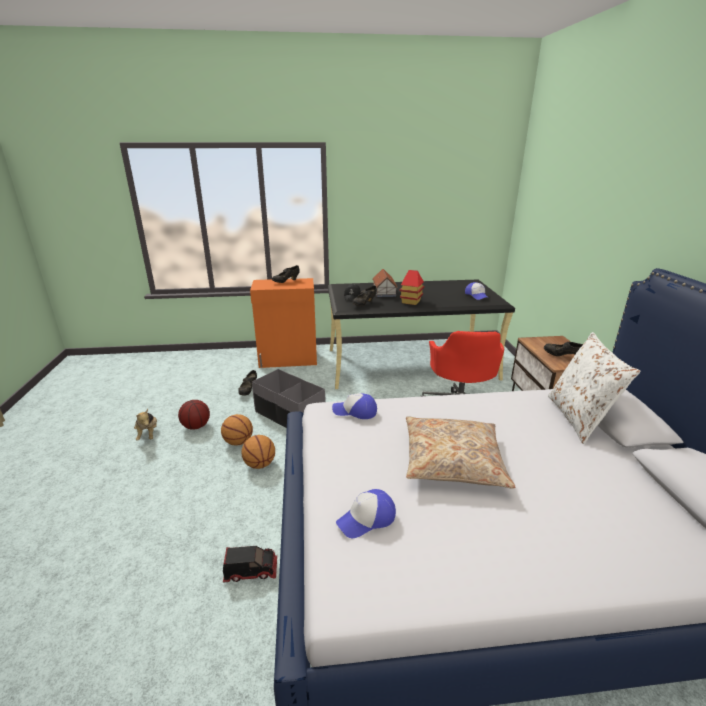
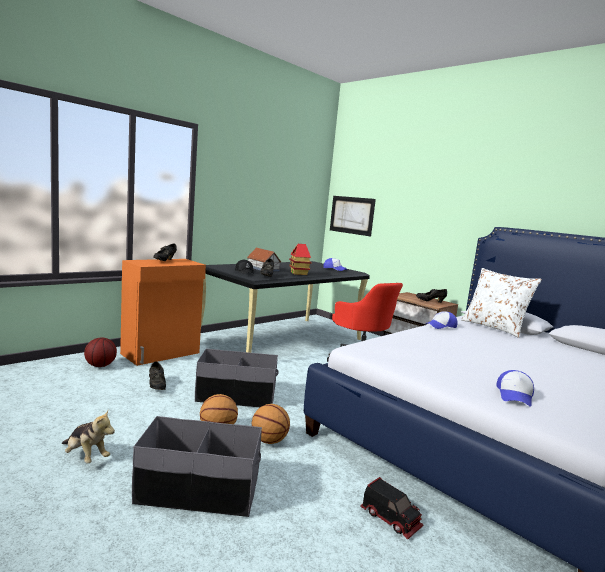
camera: 40 degrees left, 15 degrees down
(169, 485) = (198, 491): none -> grey storage box
(196, 426) = (143, 431): basketball -> basketball (100, 366)
(251, 570) = (391, 519): toy truck -> toy truck turned 90 degrees clockwise
(355, 411) = (383, 344): cap -> cap (441, 326)
(453, 461) = (488, 357): beige pillow -> none
(531, 225) = (351, 215): none -> picture

